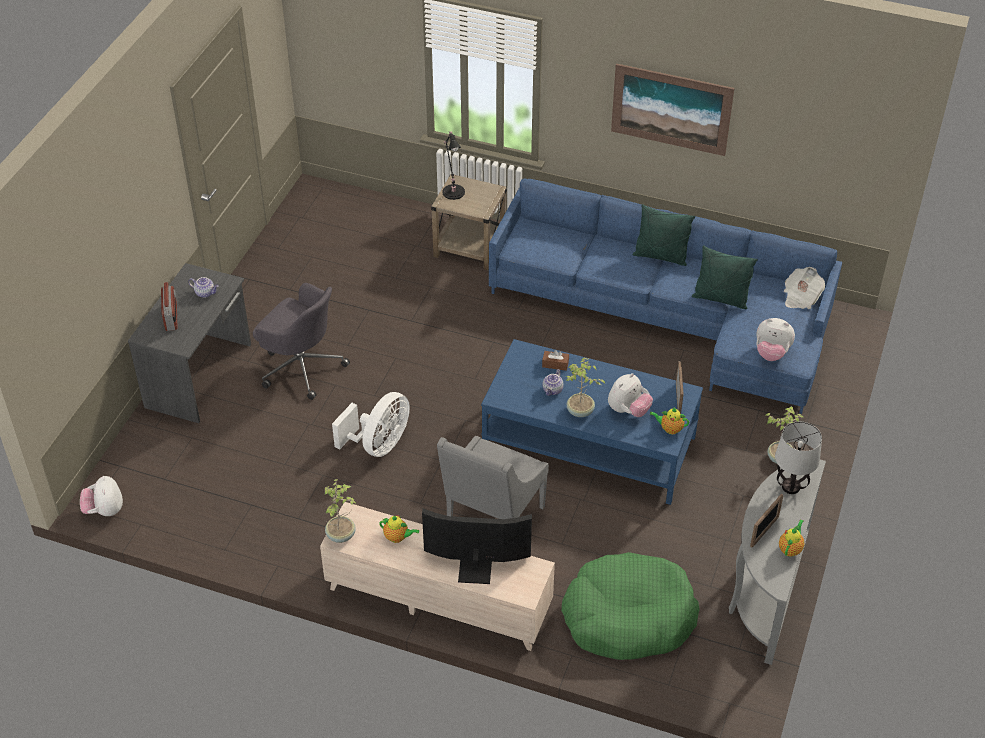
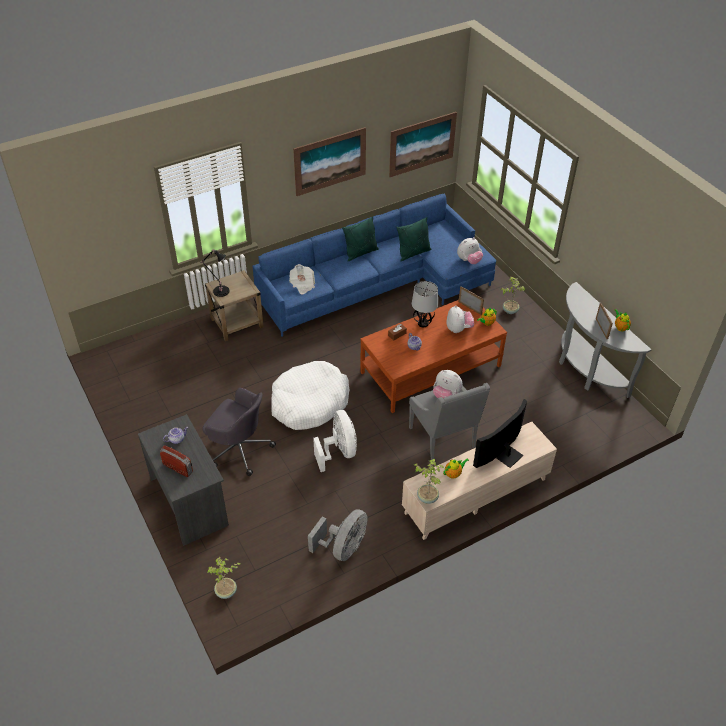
camera: 50 degrees left, 0 degrees up
(104, 510) = (247, 618): plush toy -> plush toy (446, 395)
(255, 529) = (343, 548): none -> grey fan
(301, 366) = (239, 449): grey office chair -> grey office chair turned 45 degrees clockwise
(421, 377) = (309, 403): none -> white dog bed
(580, 412) = (440, 346): potted plant -> potted plant (226, 592)
(589, 445) = (431, 369): blue coffee table -> brown coffee table
(628, 617) = (557, 428): green dog bed -> none
(791, 487) = (582, 303): table lamp -> table lamp (423, 323)
(800, 297) = (443, 228): newspaper -> newspaper (302, 285)
(831, 161) = (422, 144): none -> picture

